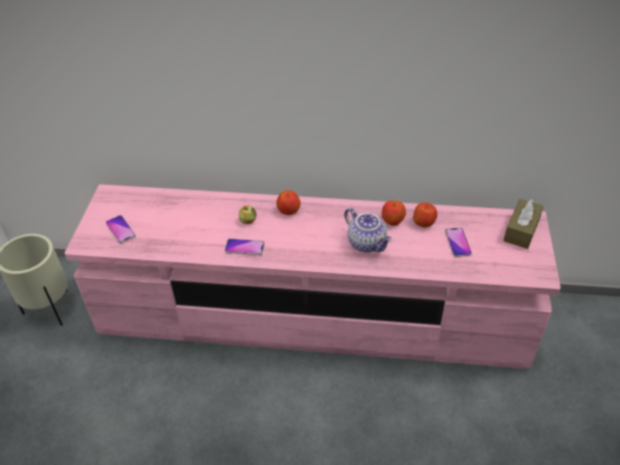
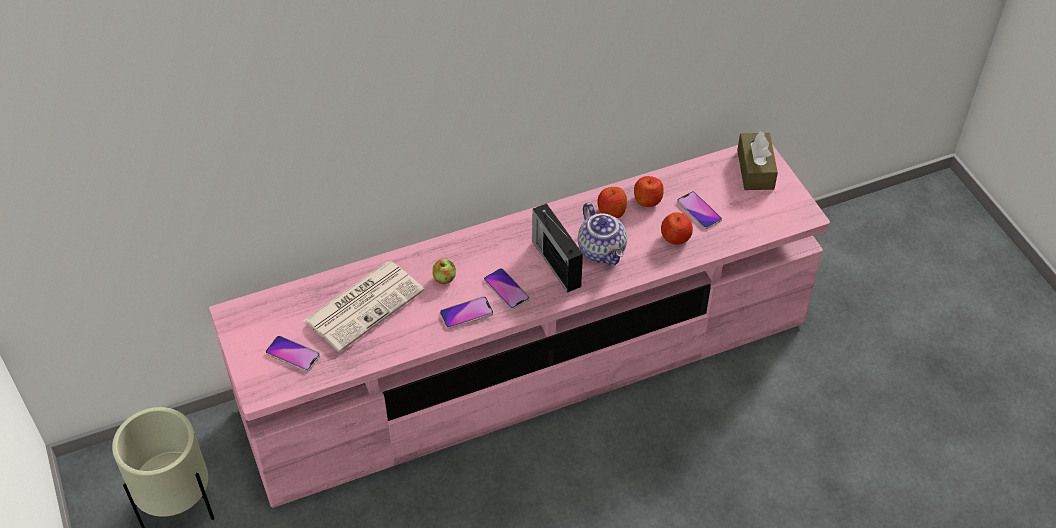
camera: 30 degrees left, 5 degrees up
(186, 217) = (364, 304): none -> newspaper
(282, 243) = (506, 289): none -> phone
(288, 210) = (483, 246): apple -> apple (676, 237)
(329, 238) = (556, 262): none -> radio
(367, 243) = (603, 251): teapot -> teapot turned 45 degrees clockwise

